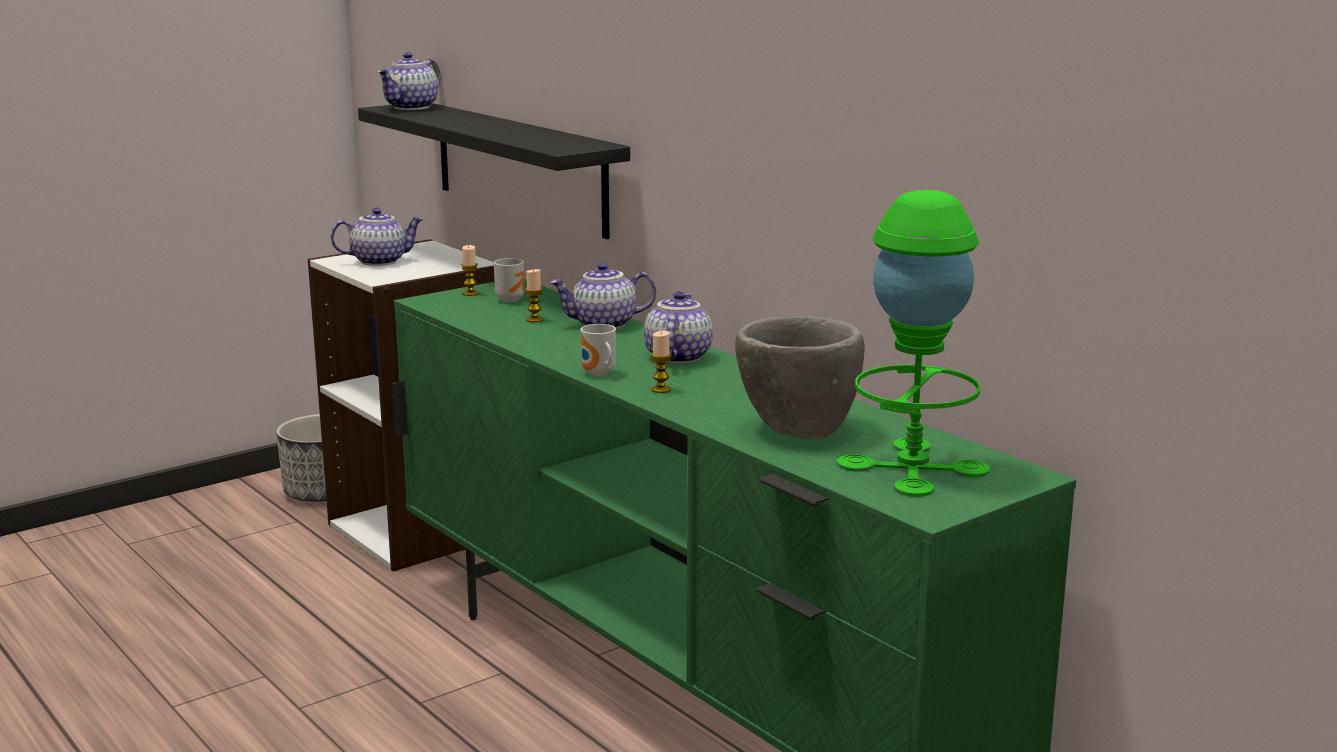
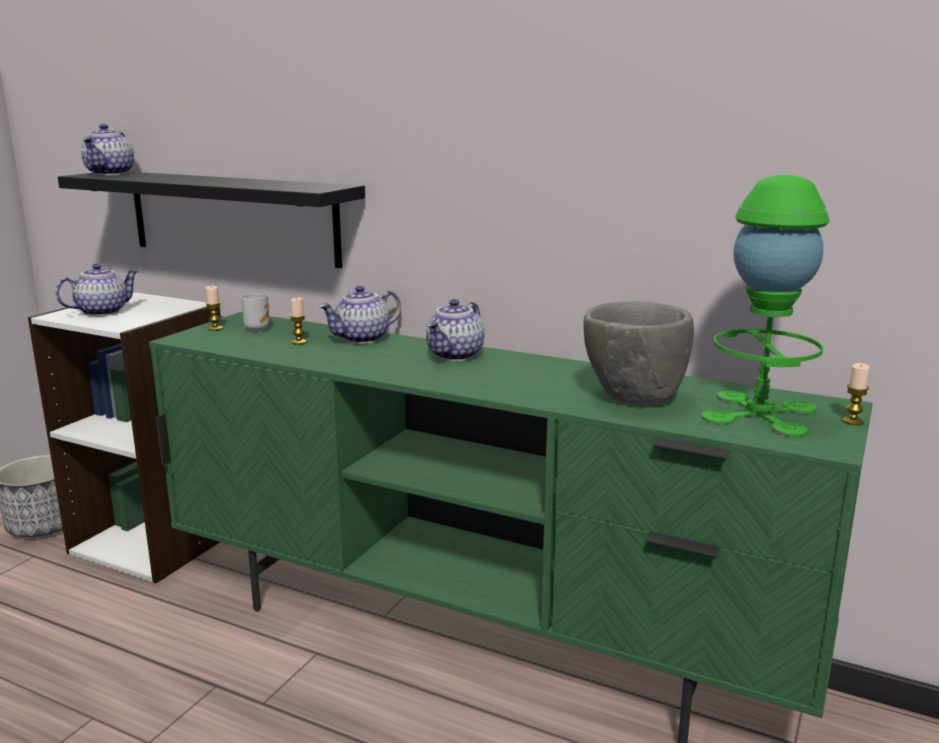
camera: 25 degrees left, 0 degrees up
(598, 374) = (413, 378): mug -> none
(661, 389) = (482, 383): candle -> candle (852, 421)
(676, 357) = (456, 356): teapot -> teapot turned 135 degrees counterclockwise

